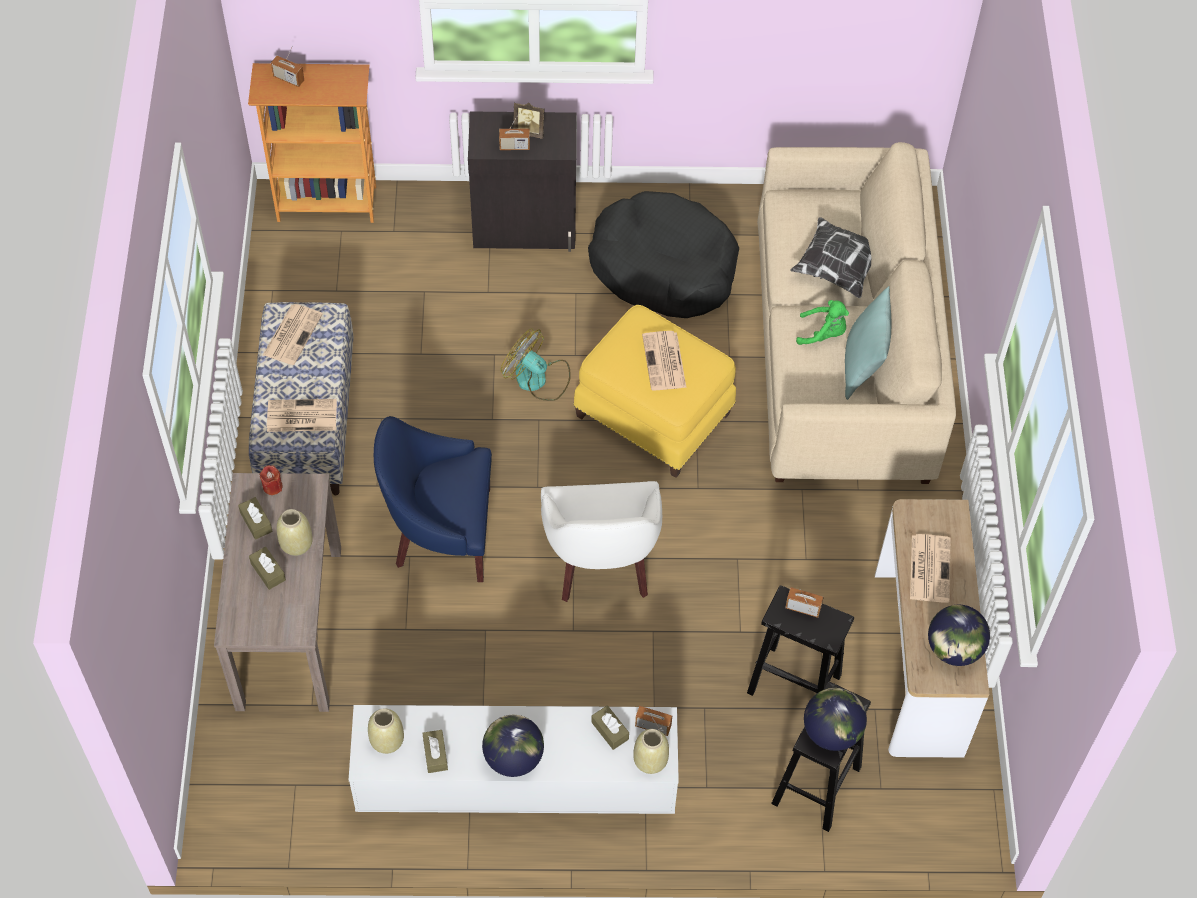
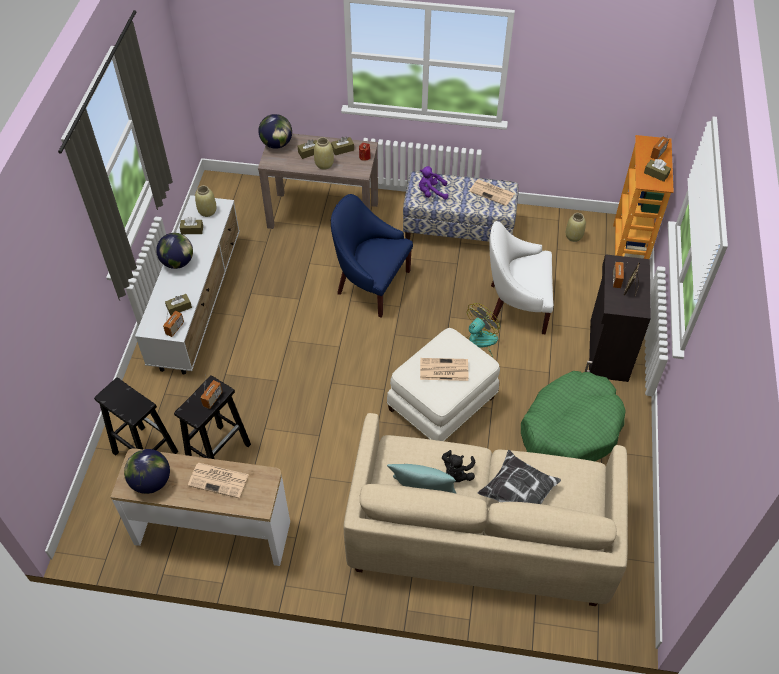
camera: 100 degrees right, 5 degrees down
(301, 416) = (431, 193): newspaper -> purple plush toy
(333, 82) = (656, 174): none -> brown tissue box
(441, 532) = (371, 284): blue armchair -> blue armchair turned 75 degrees counterclockwise
(601, 562) = (332, 360): white armchair -> white armchair (516, 305)
(650, 760) = (153, 324): beige vase -> beige vase (573, 236)
(654, 413) = (443, 405): yellow ottoman -> white ottoman
(663, 267) = (570, 428): black dog bed -> green dog bed
(823, 333) = (457, 473): green plush toy -> black plush toy
(831, 732) = (119, 399): globe -> globe (277, 144)

